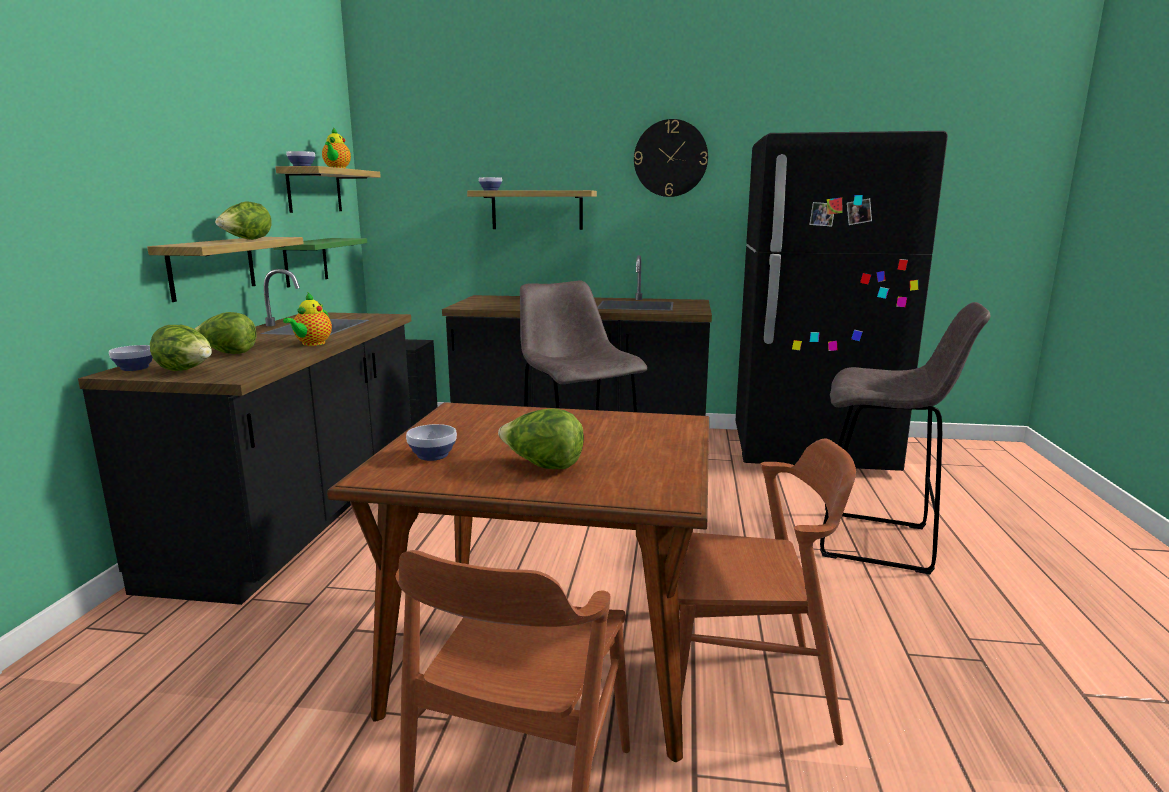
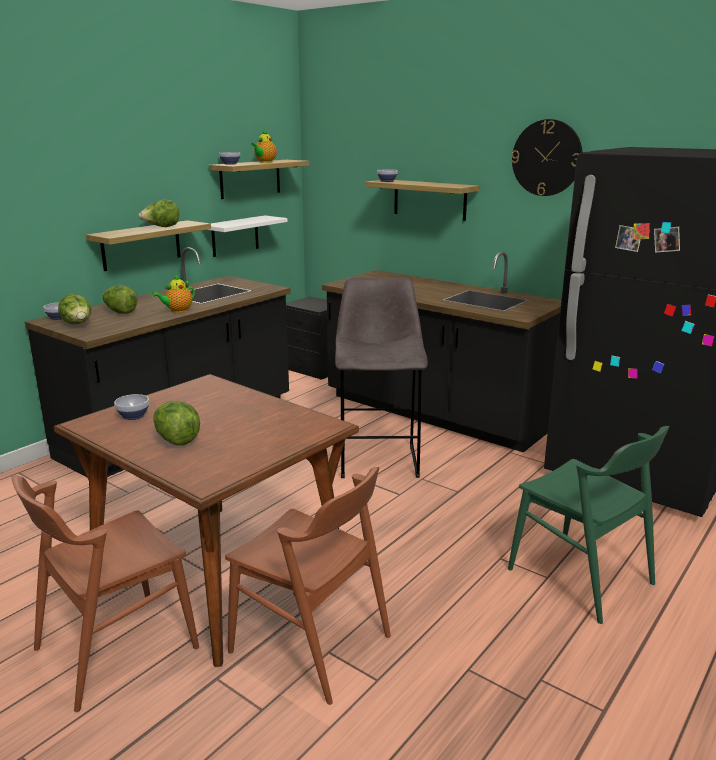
camera: 30 degrees right, 5 degrees up
(305, 262) = (235, 236): green shelf -> white shelf
(879, 542) = (580, 576): grey stool -> green chair

